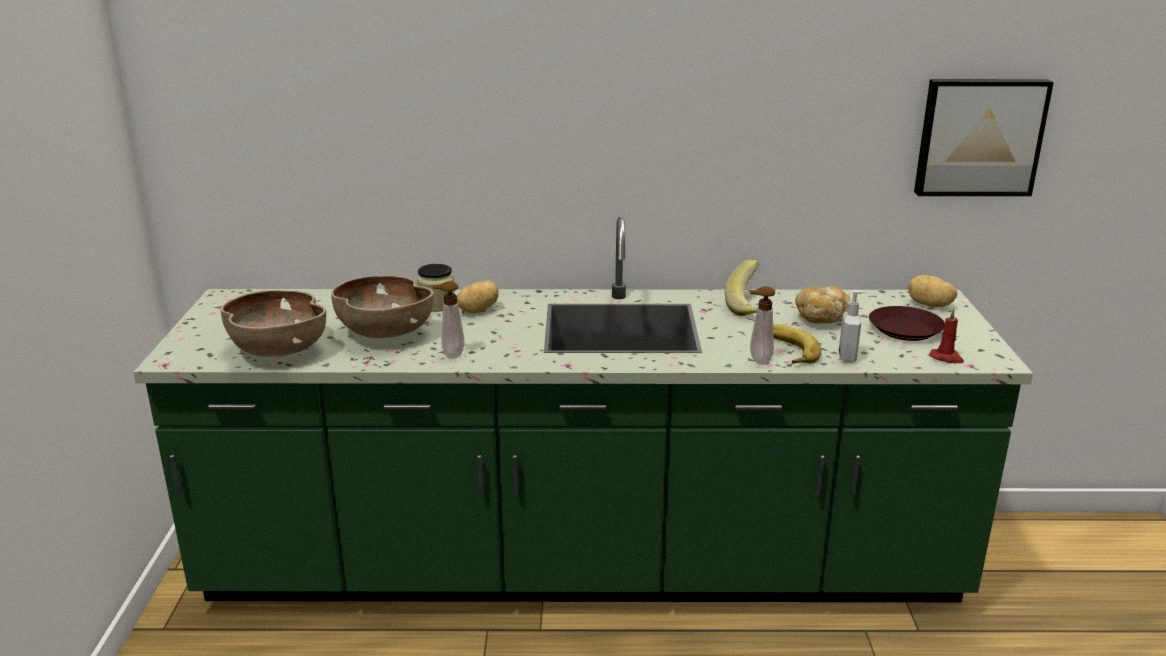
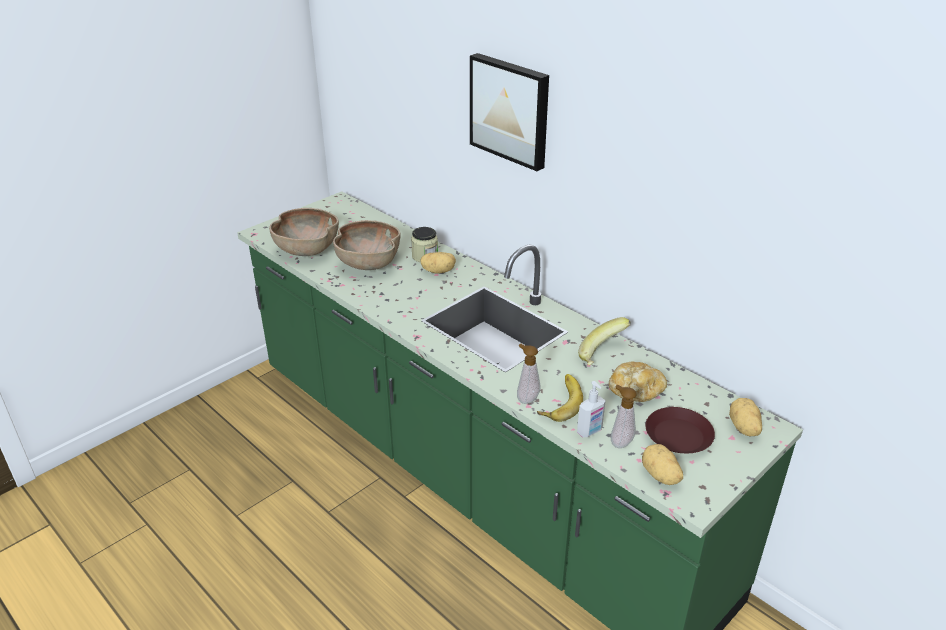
camera: 45 degrees right, 10 degrees up
(451, 355) = (374, 296): soap dispenser -> soap dispenser (619, 442)
(947, 358) = (660, 476): red candle -> potato
(979, 137) = (844, 298): picture -> picture (511, 110)

